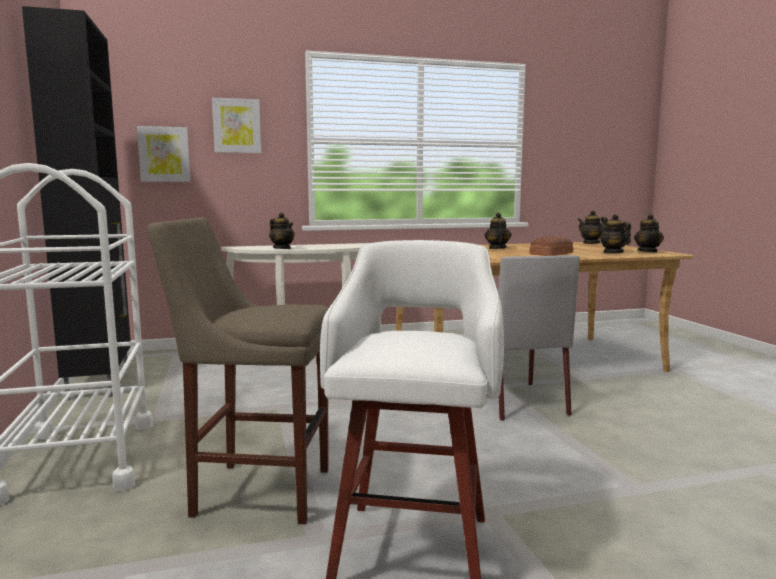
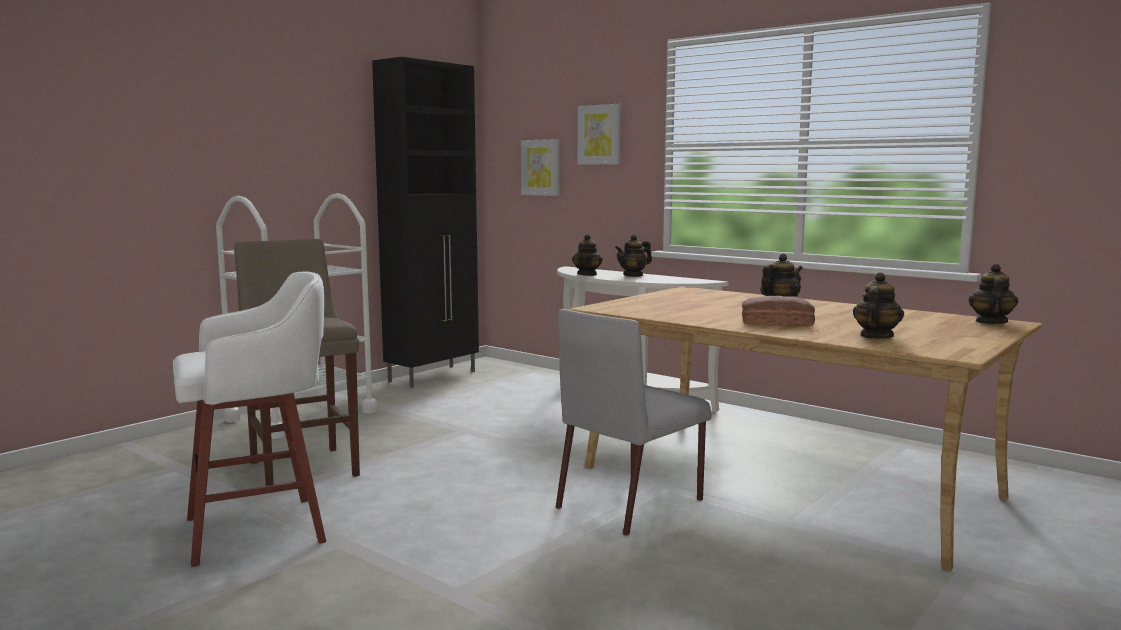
camera: 55 degrees right, 0 degrees up
(647, 251) = (950, 346): teapot -> teapot (633, 275)

